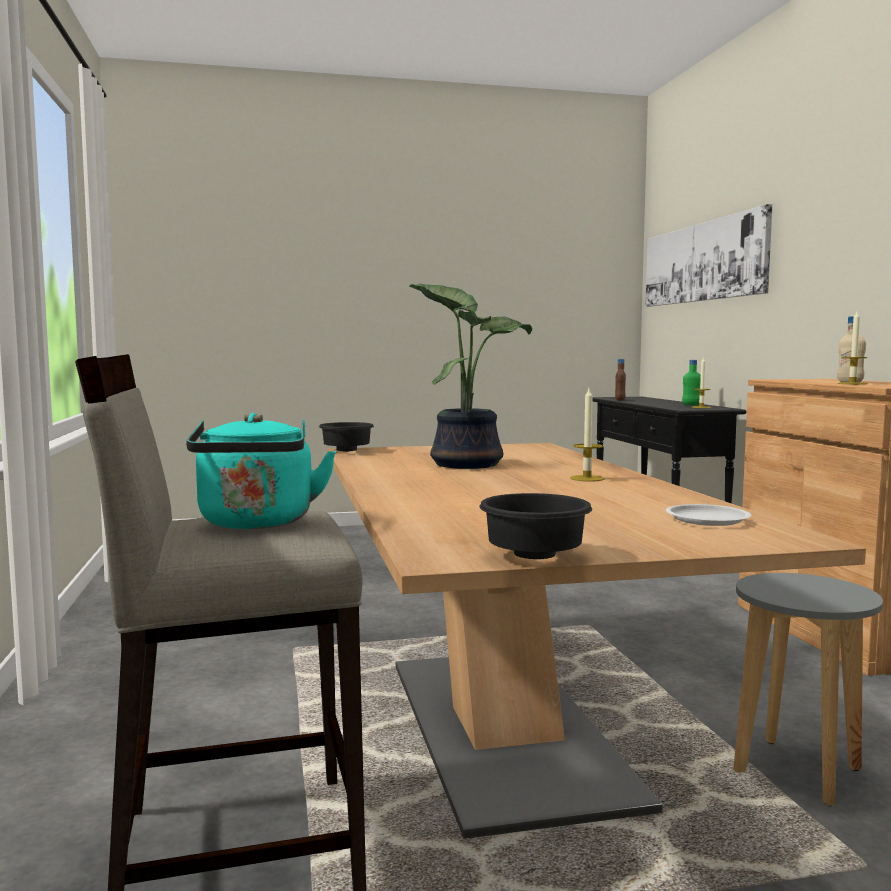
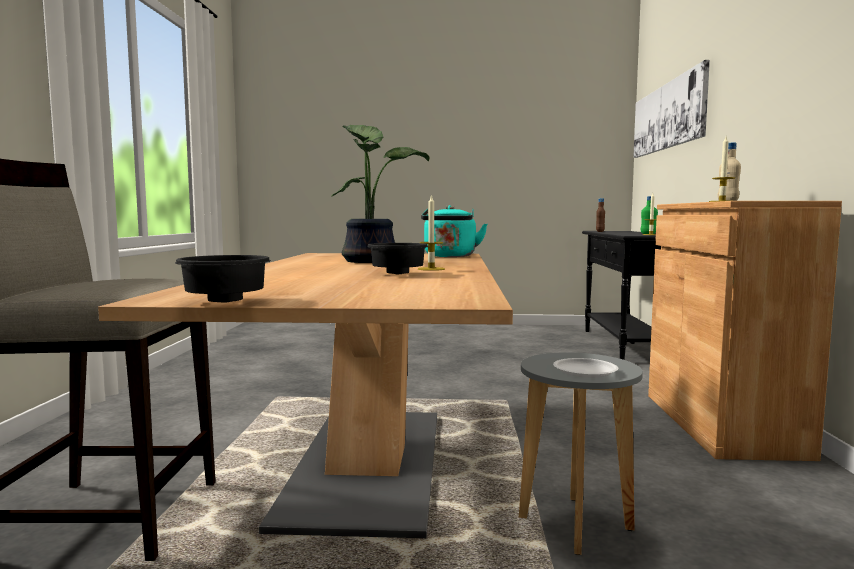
camera: 15 degrees right, 0 degrees up
(257, 523) = (114, 281): turquoise kettle -> turquoise kettle (450, 256)
(345, 451) = (311, 254): black bowl -> black bowl (396, 274)
(708, 520) = (437, 290): white plate -> white plate (585, 372)

